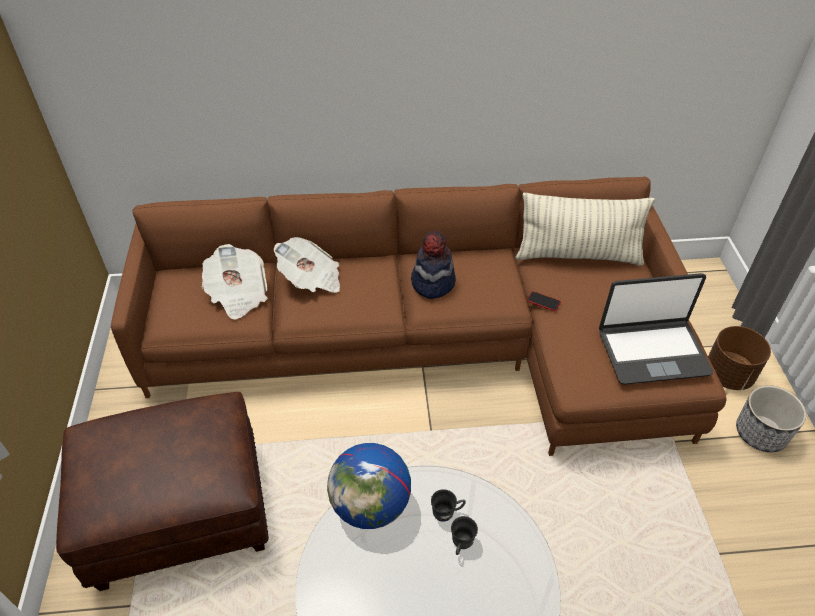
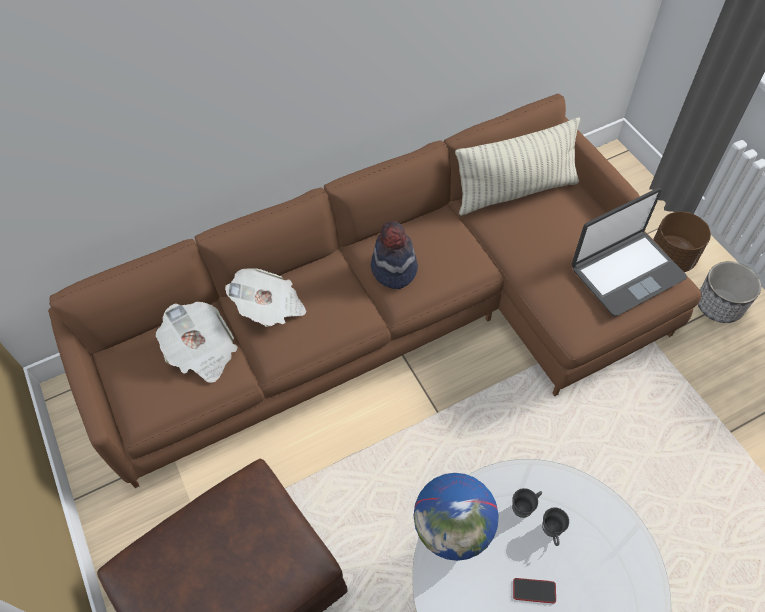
camera: 20 degrees left, 10 degrees up
(543, 302) = (507, 253): phone -> phone (534, 590)

